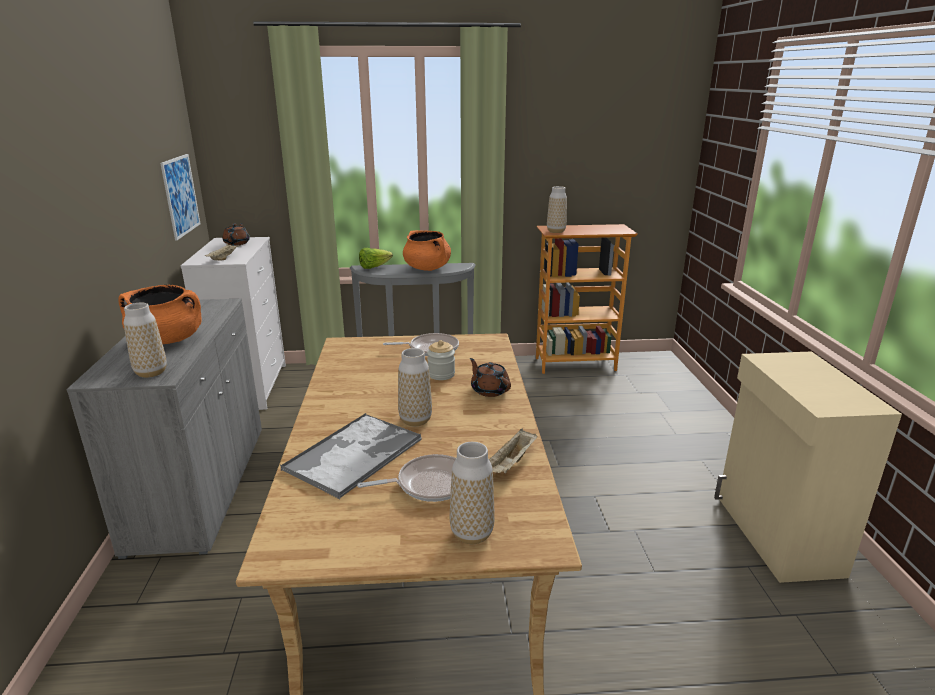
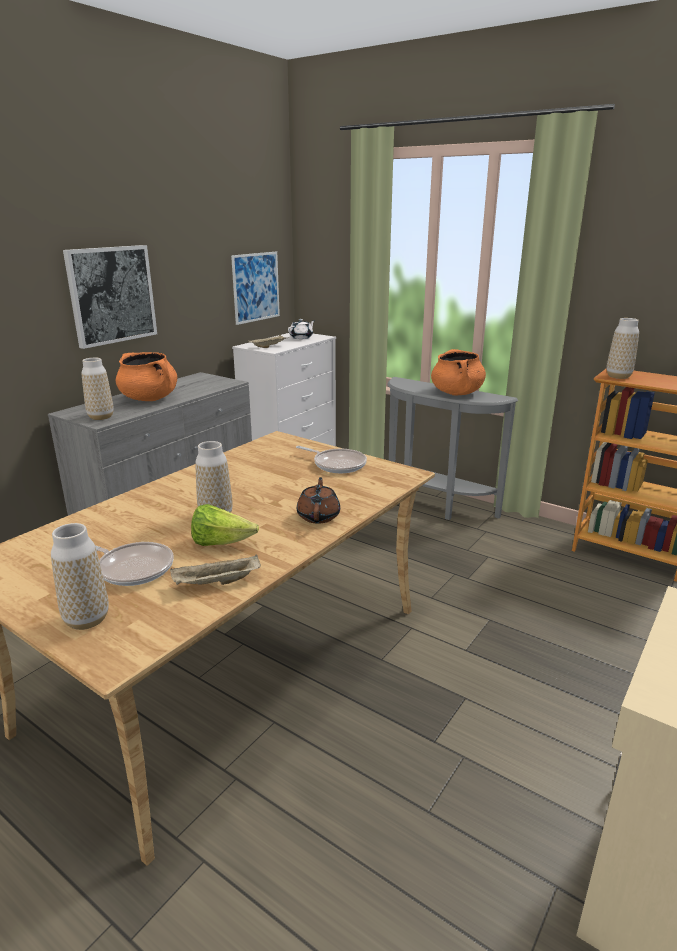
camera: 40 degrees right, 0 degrees up
(87, 226) = (111, 295): none -> picture
(237, 243) = (301, 337): brown teapot -> white teapot
(355, 454) = (132, 523): tray -> none
(374, 267) = (409, 382): lettuce -> lettuce (221, 543)
(441, 374) = (304, 488): jar -> none

